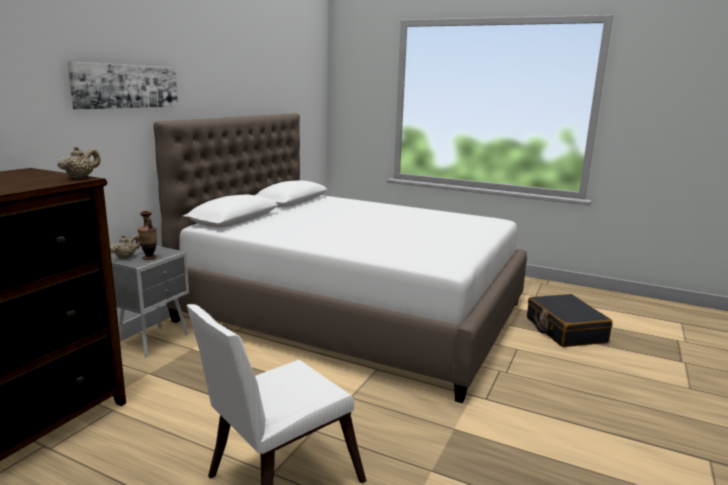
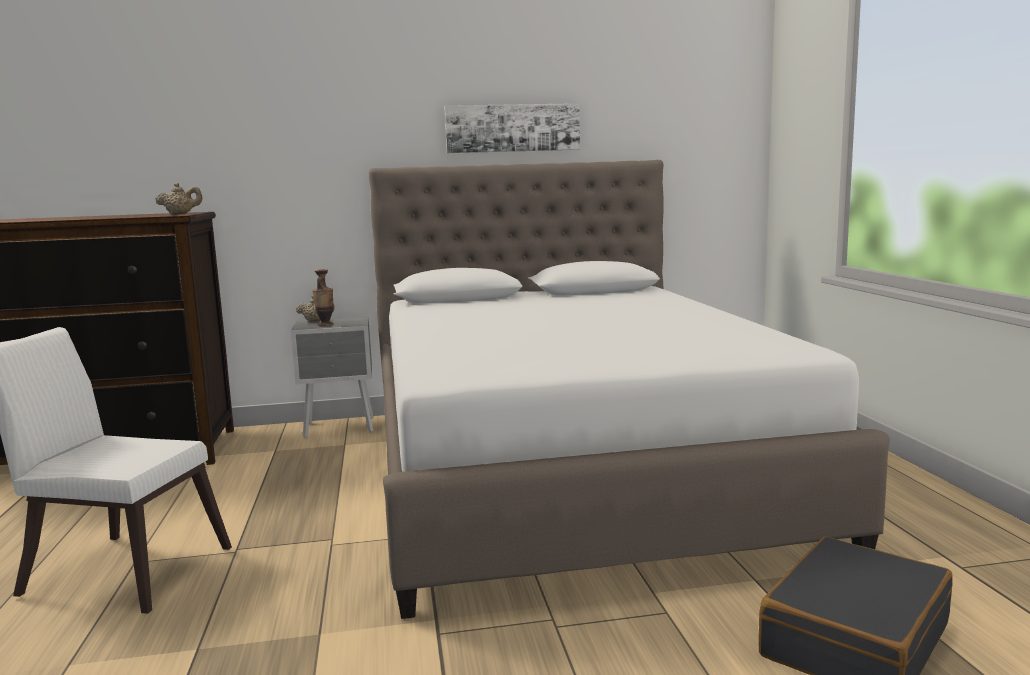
camera: 55 degrees right, 5 degrees down
(126, 86) = (342, 129): picture -> picture (512, 128)

